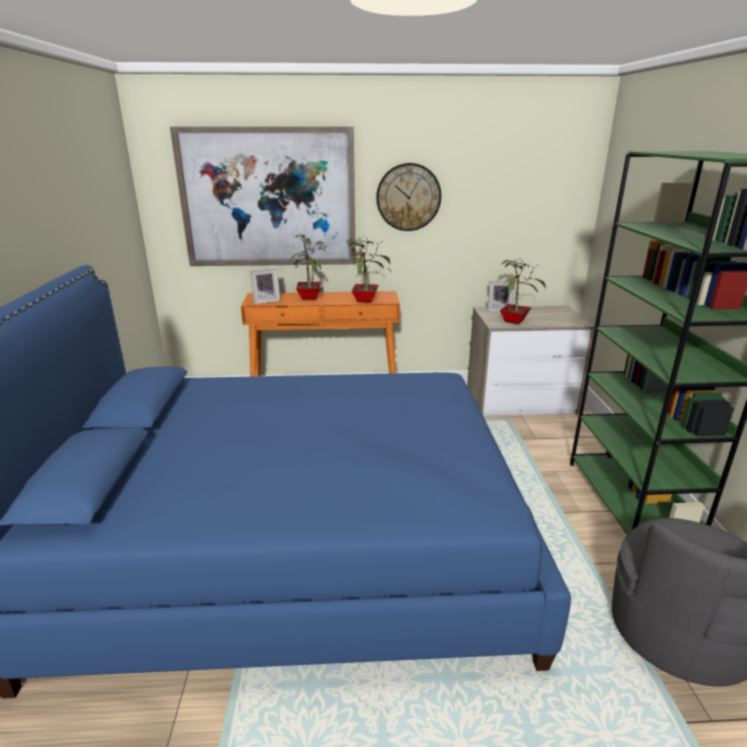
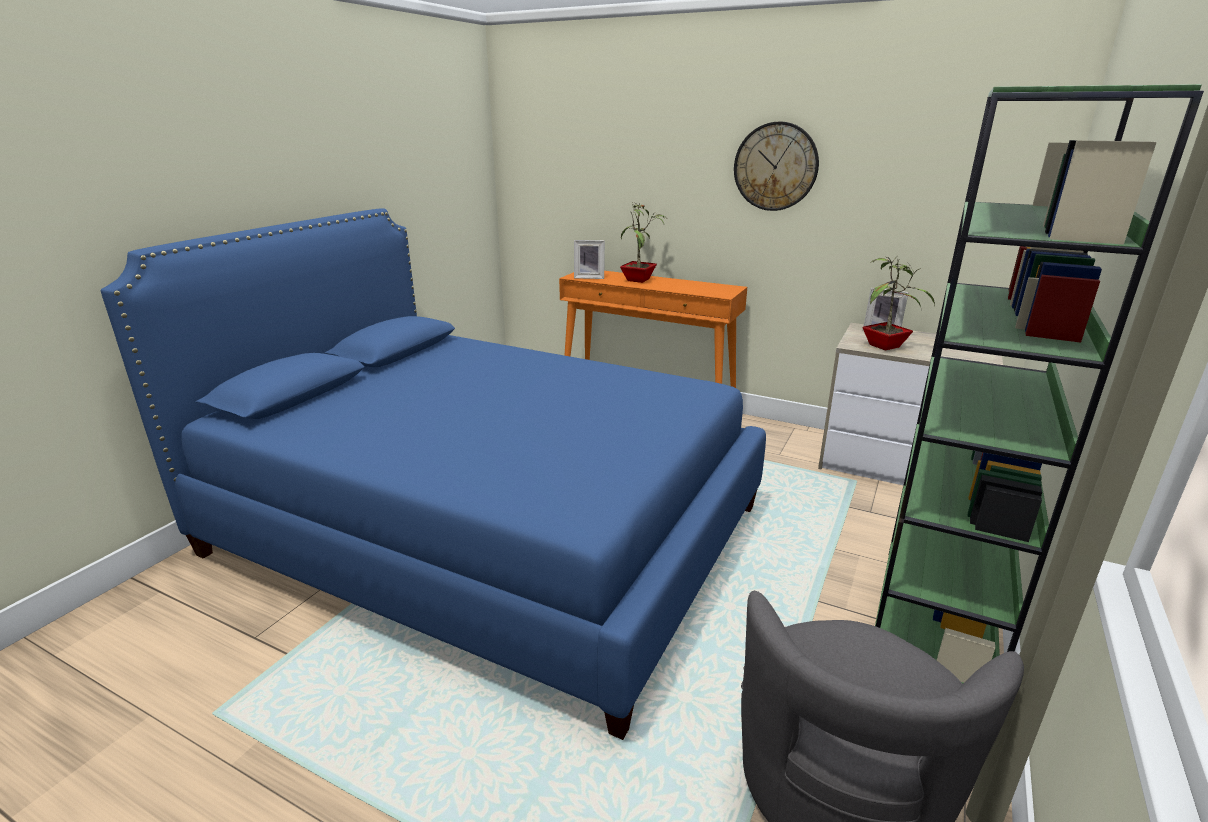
camera: 30 degrees right, 0 degrees up
(269, 198) = (615, 161): picture -> none
(365, 300) = (696, 290): potted plant -> none

